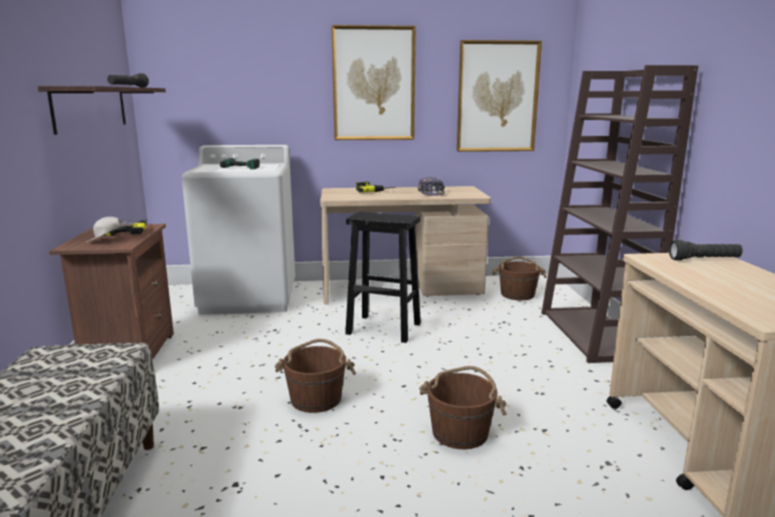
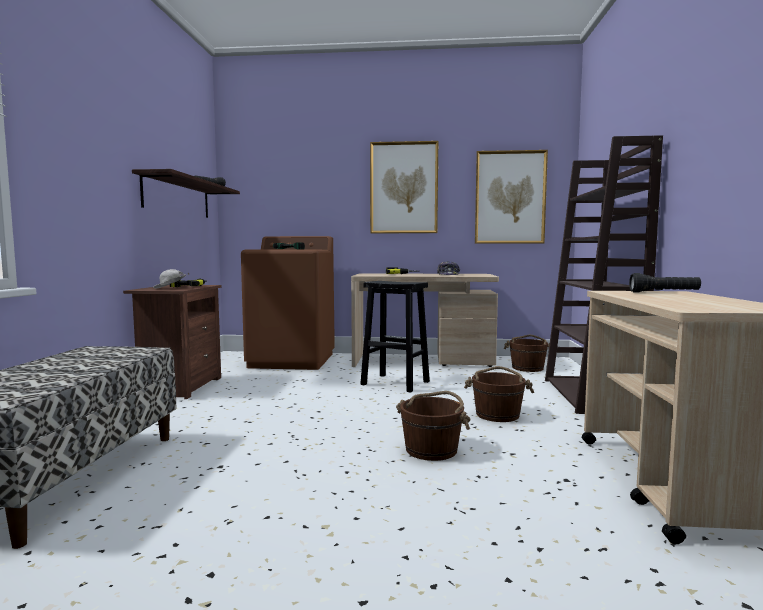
camera: 10 degrees right, 10 degrees down
(249, 297) = (292, 360): white washing machine -> brown washing machine
(316, 399) = (315, 421): brown bucket -> brown bucket (497, 414)

